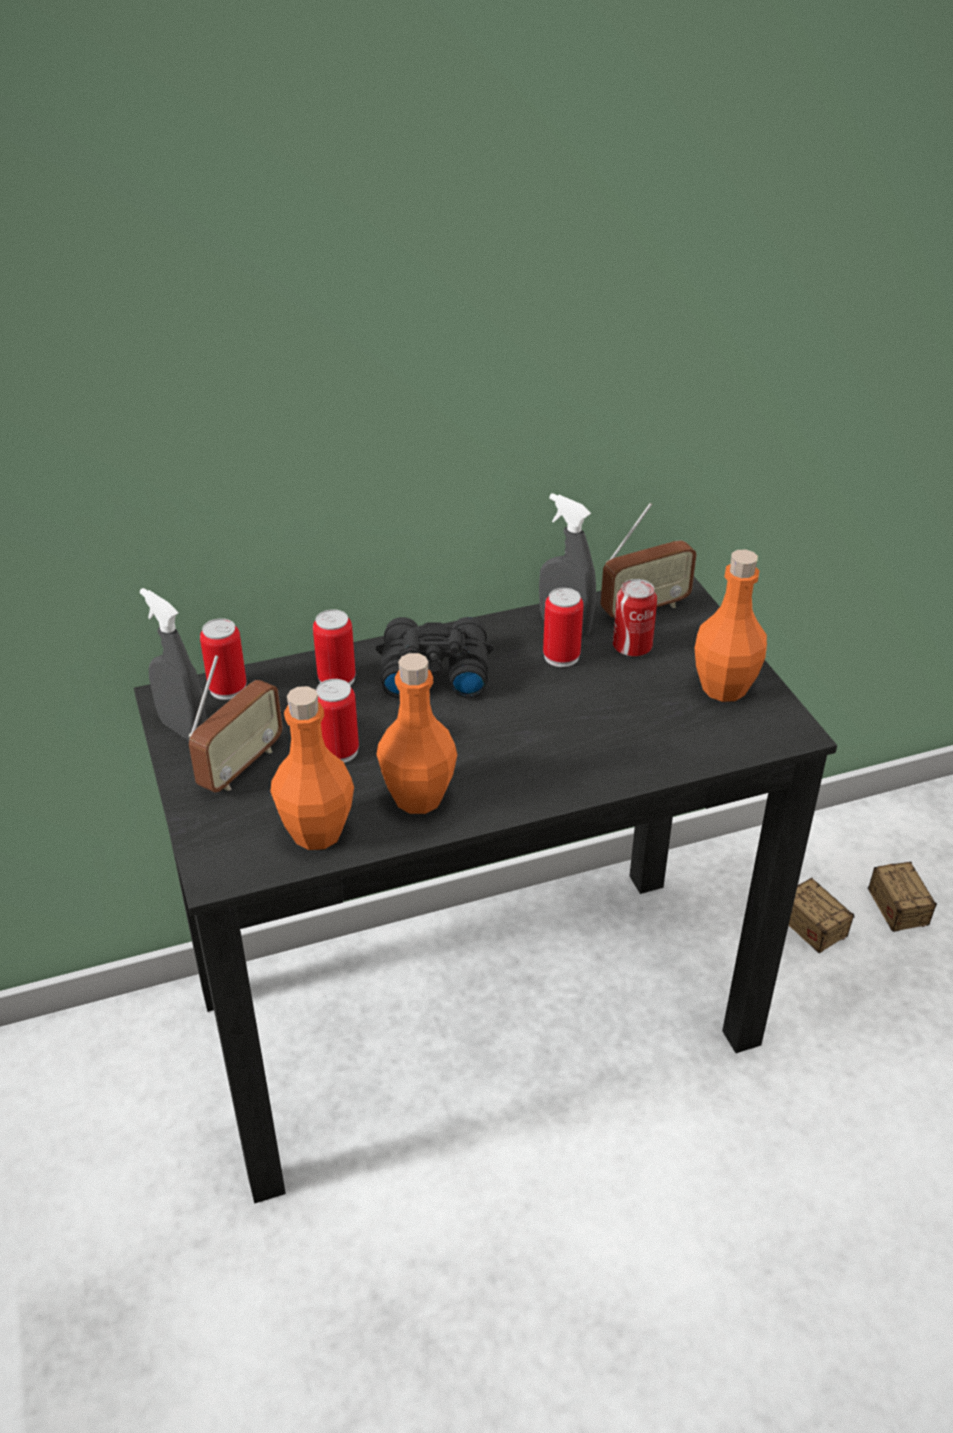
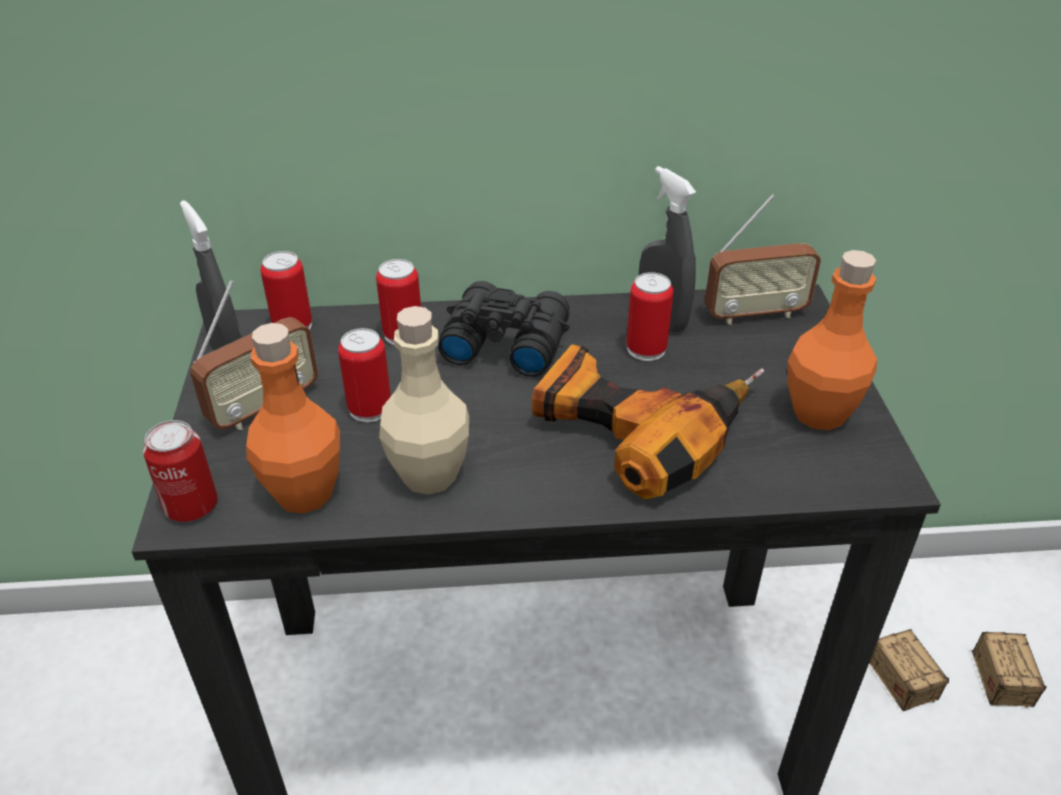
camera: 15 degrees right, 0 degrees up
(418, 797) = (429, 475): orange bottle -> beige bottle
(579, 722) = (639, 423): none -> power drill
(632, 647) = (727, 352): can -> can (191, 506)

